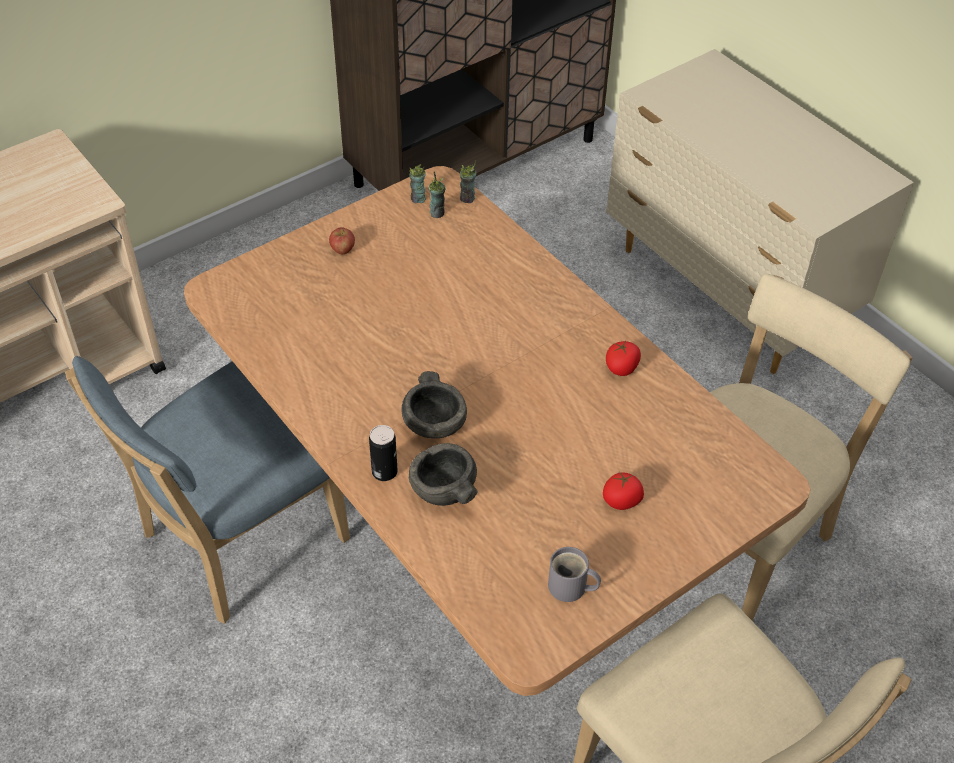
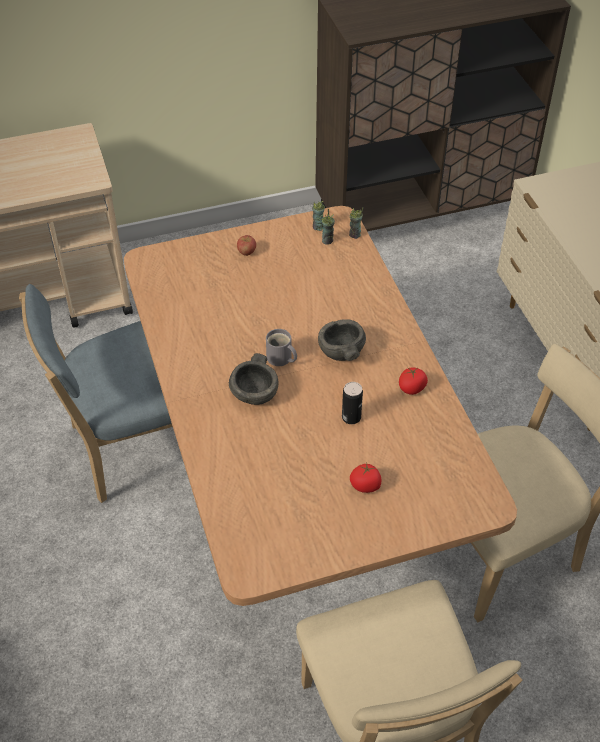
camera: 20 degrees right, 0 degrees up
(384, 472) = (204, 418): can -> can (351, 417)
(443, 490) = (239, 442): grey bowl -> grey bowl (340, 352)
(570, 588) = (298, 537): grey mug -> grey mug (280, 359)

